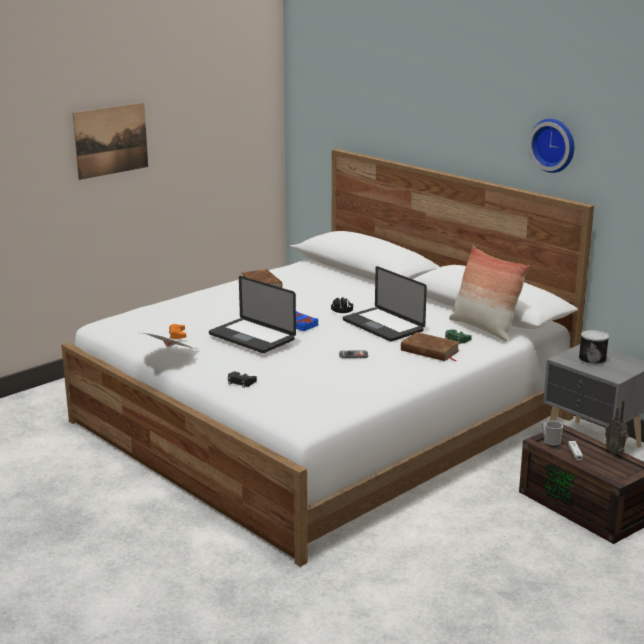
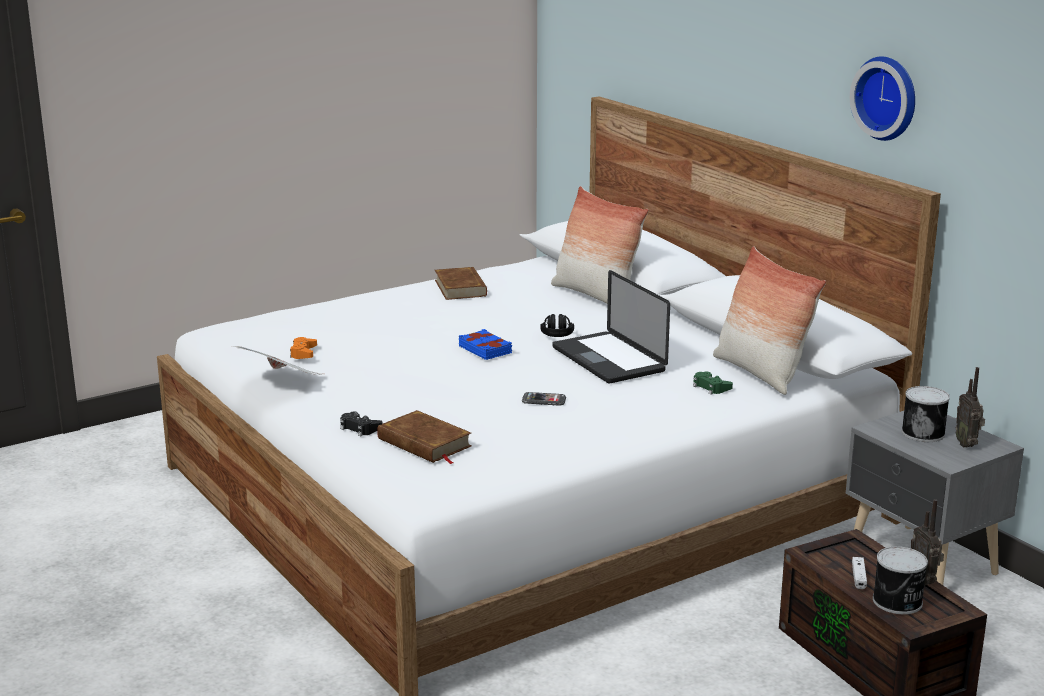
camera: 10 degrees right, 0 degrees up
(111, 140) = (263, 71): picture -> none
(252, 337) = (406, 363): laptop -> none
(353, 284) = (594, 295): none -> pillow
(430, 351) = (662, 401): brown book -> brown book (424, 443)
(550, 442) = (826, 556): mug -> none
(604, 466) = (898, 602): none -> can
(621, 365) = (967, 444): none -> radio

